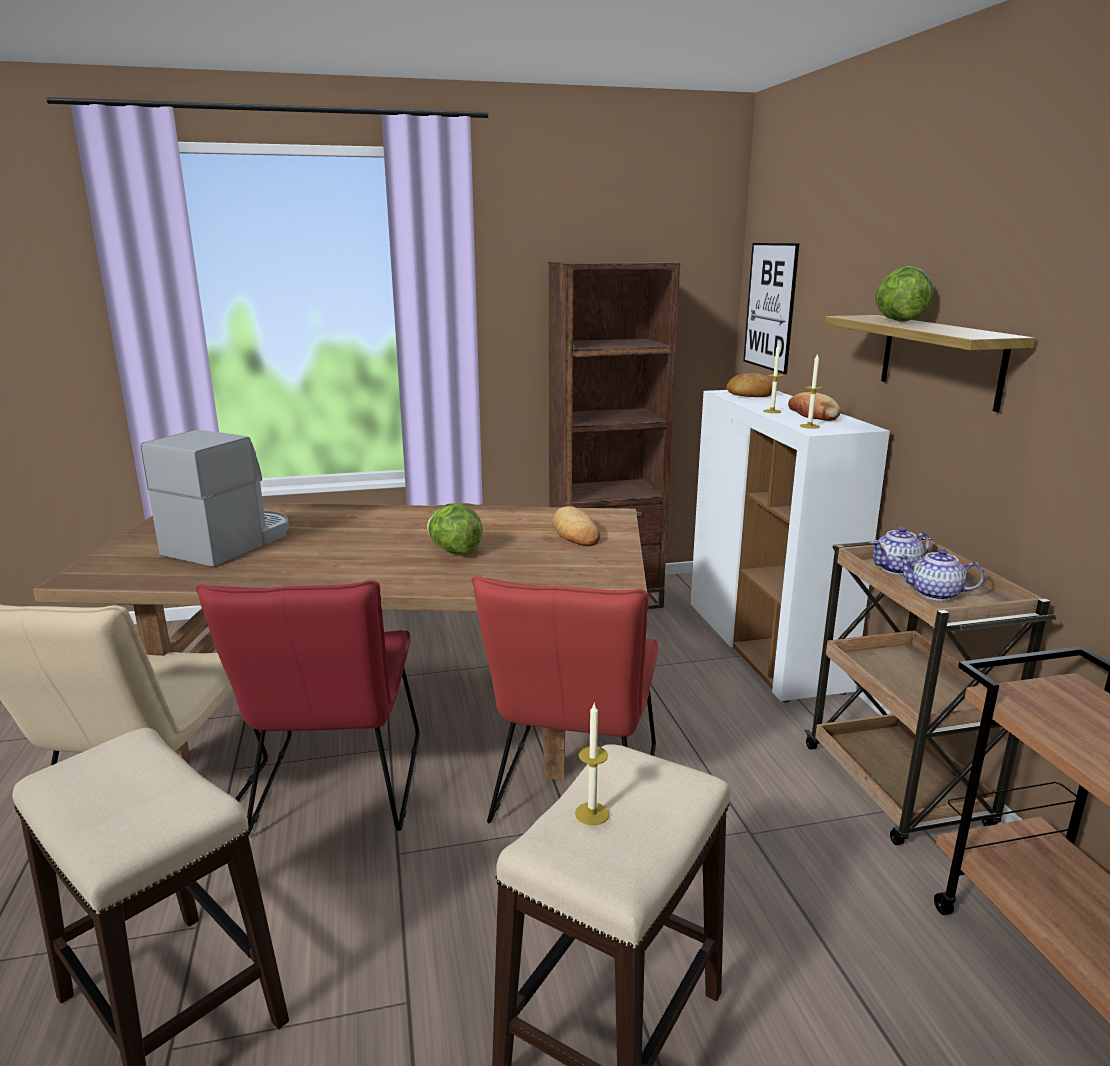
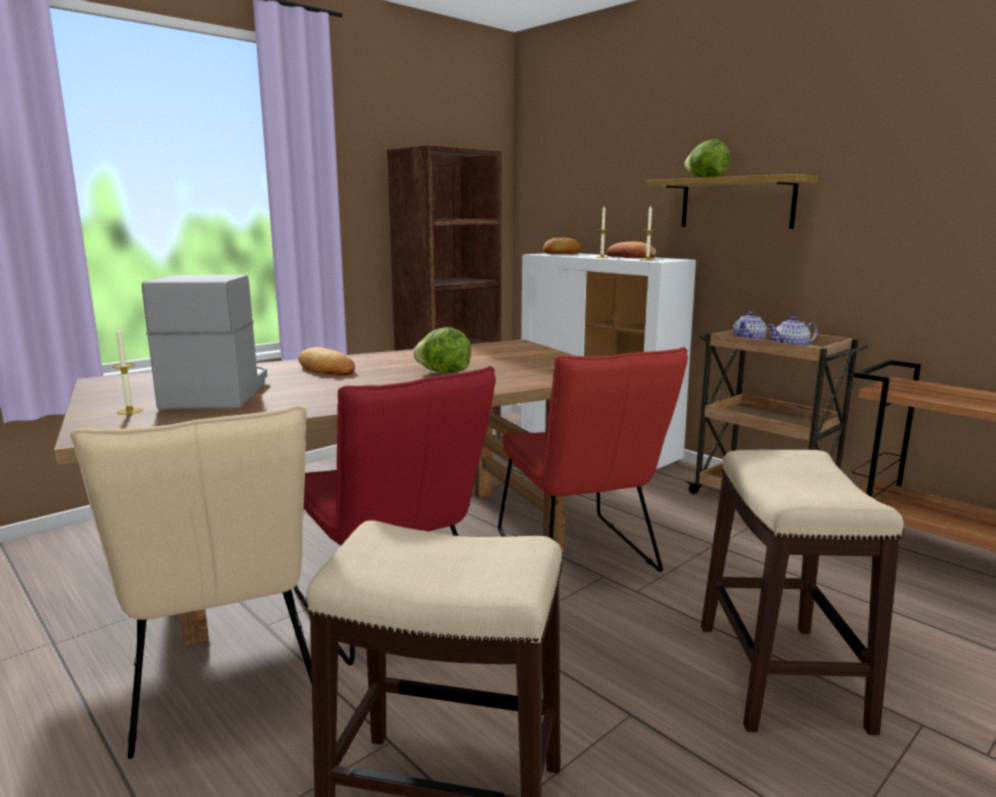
camera: 30 degrees left, 5 degrees down
(575, 532) = (512, 353): bread -> bread (326, 369)
(592, 813) = (788, 480): candle -> candle (129, 411)
(770, 306) = (552, 191): picture -> none

